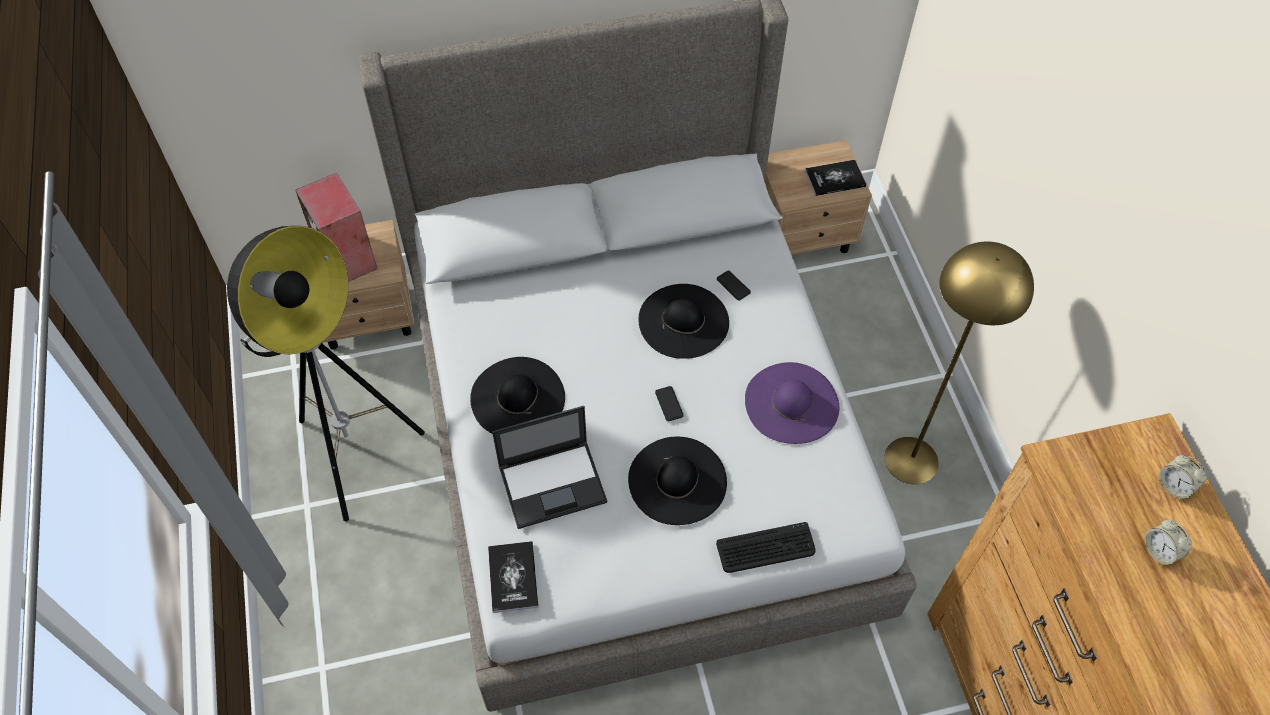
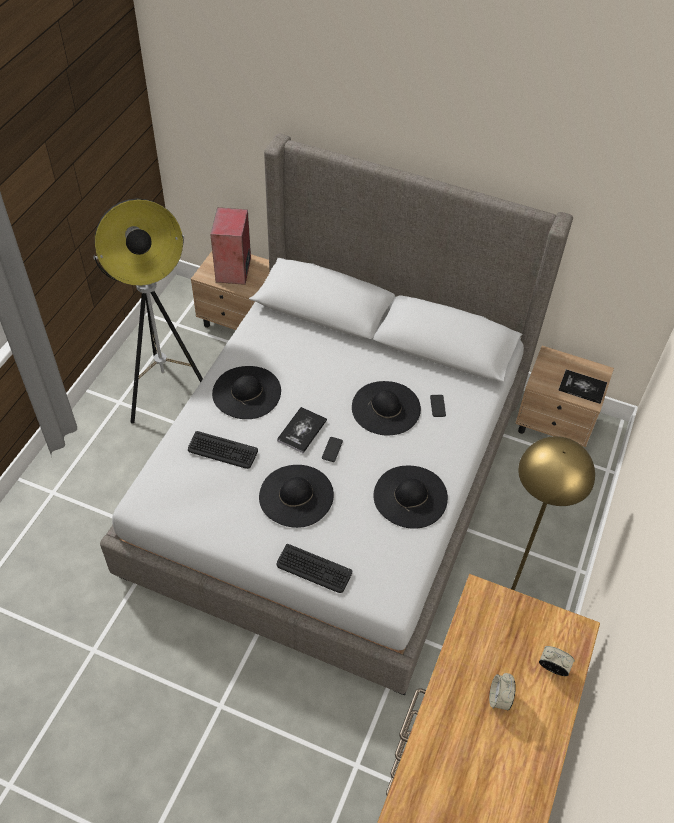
camera: 35 degrees right, 5 degrees down
(513, 577) = (153, 487): book -> book (302, 430)
(553, 483) = (222, 451): laptop -> keyboard
(791, 403) = (410, 496): purple hat -> black hat
(1174, 486) = (553, 667): alarm clock -> alarm clock turned 120 degrees clockwise

